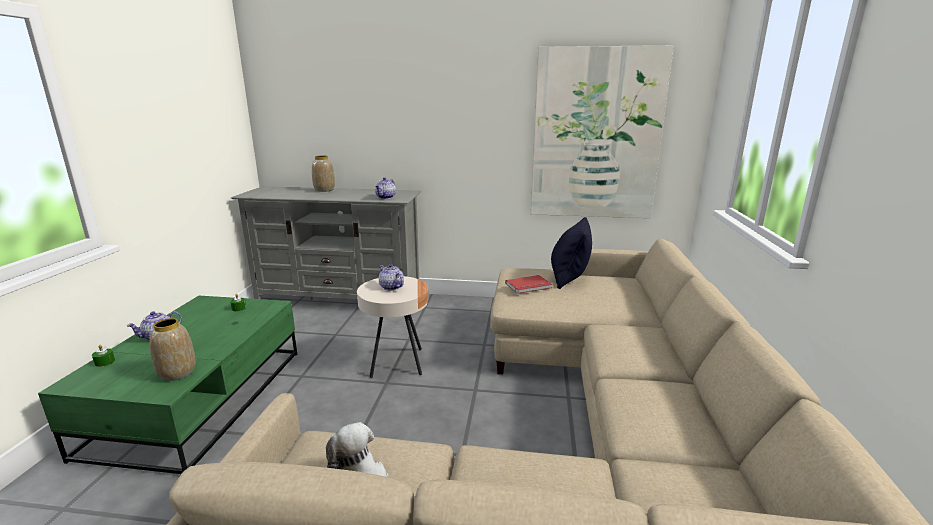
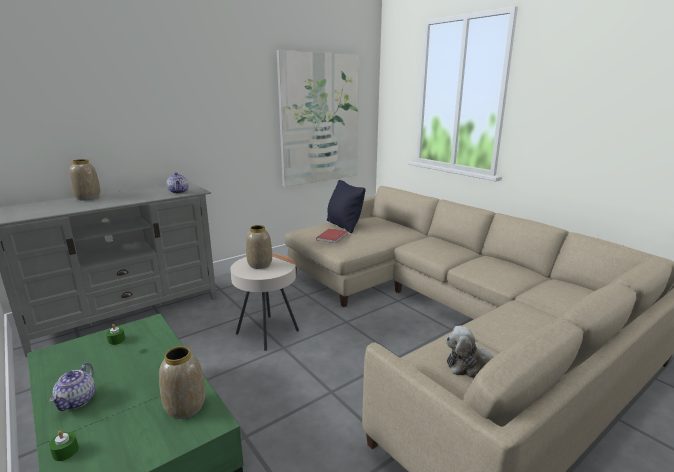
camera: 45 degrees left, 0 degrees up
(391, 287) = (260, 265): teapot -> vase

